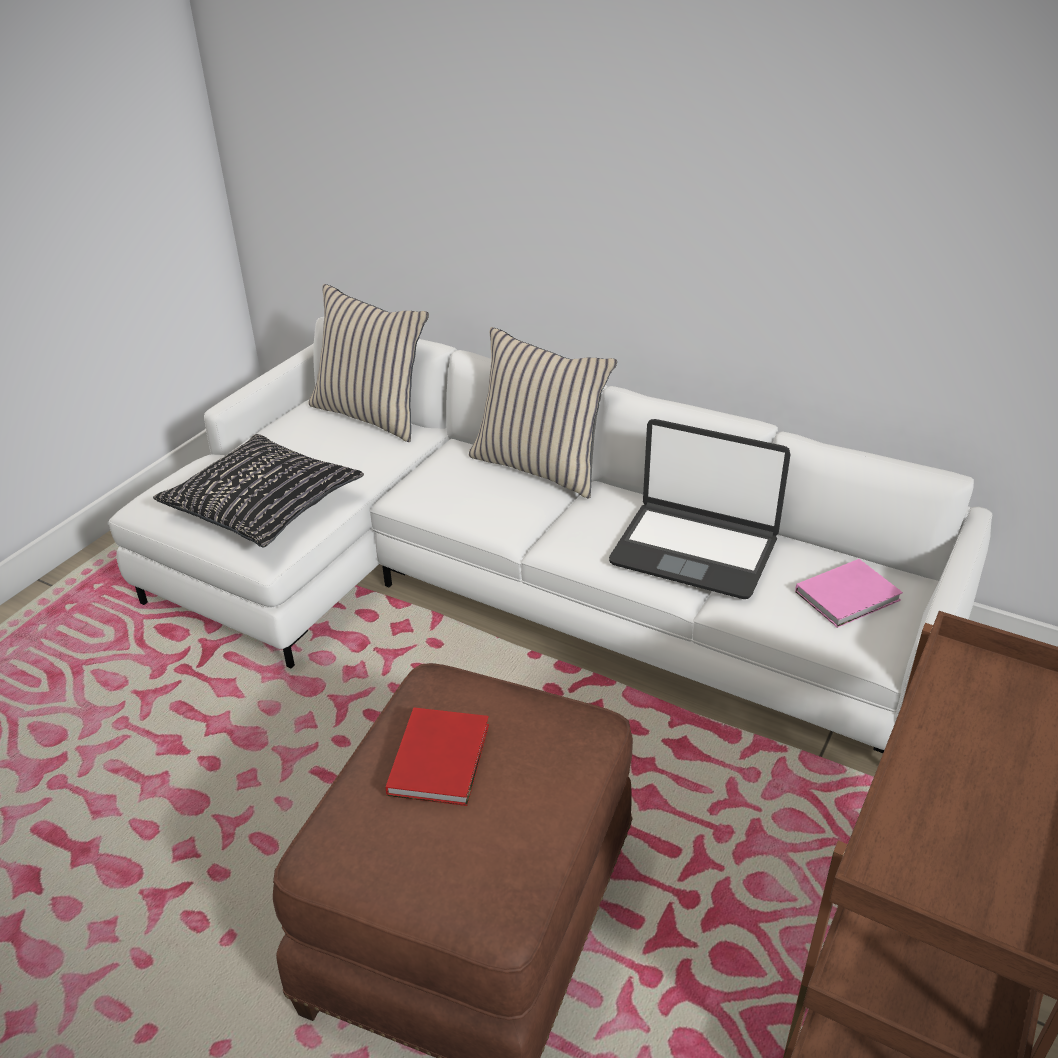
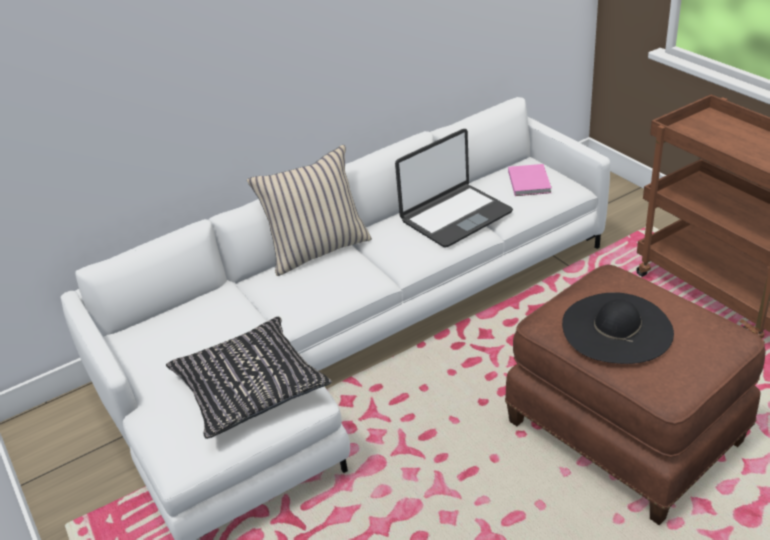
camera: 60 degrees left, 0 degrees up
(372, 414) = (174, 309): beige pillow -> none
(442, 757) = (616, 328): red book -> black hat

